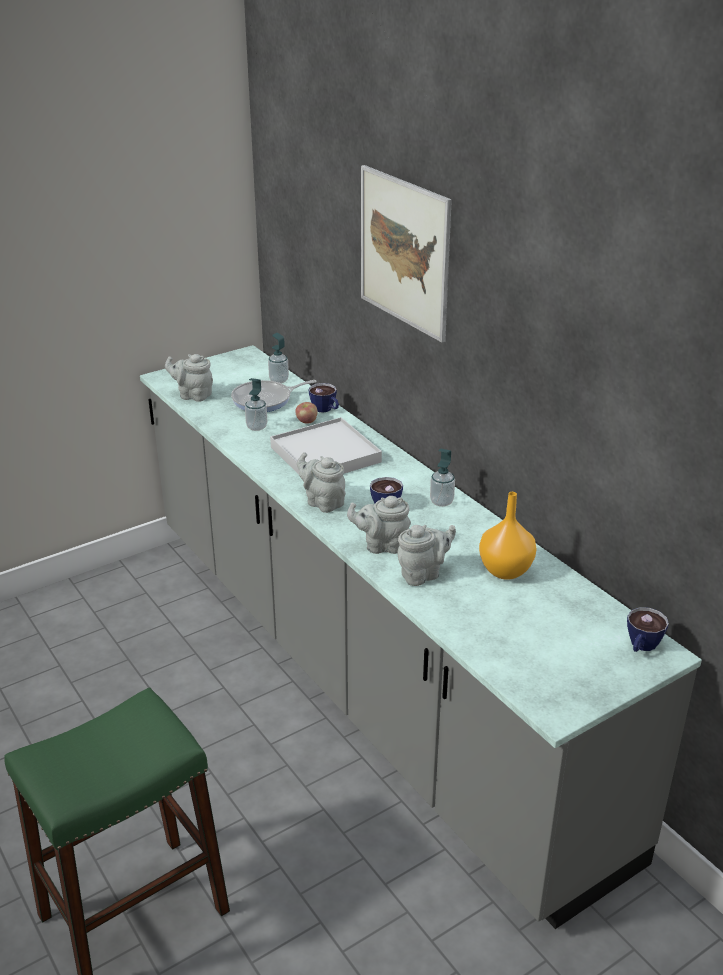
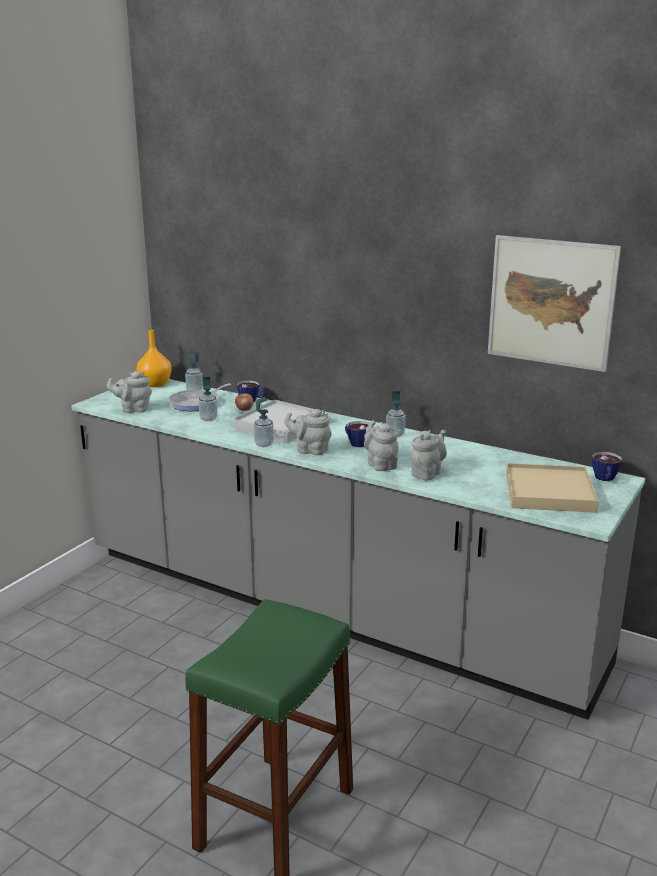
camera: 25 degrees left, 10 degrees down
(281, 480) = (264, 444): none -> soap dispenser
(381, 545) = (380, 464): grey teapot -> grey teapot turned 90 degrees clockwise
(404, 252) = (327, 252): picture -> picture (551, 302)
(505, 571) = (479, 461): orange vase -> orange vase (155, 384)
(544, 647) = (548, 492): none -> beige tray

